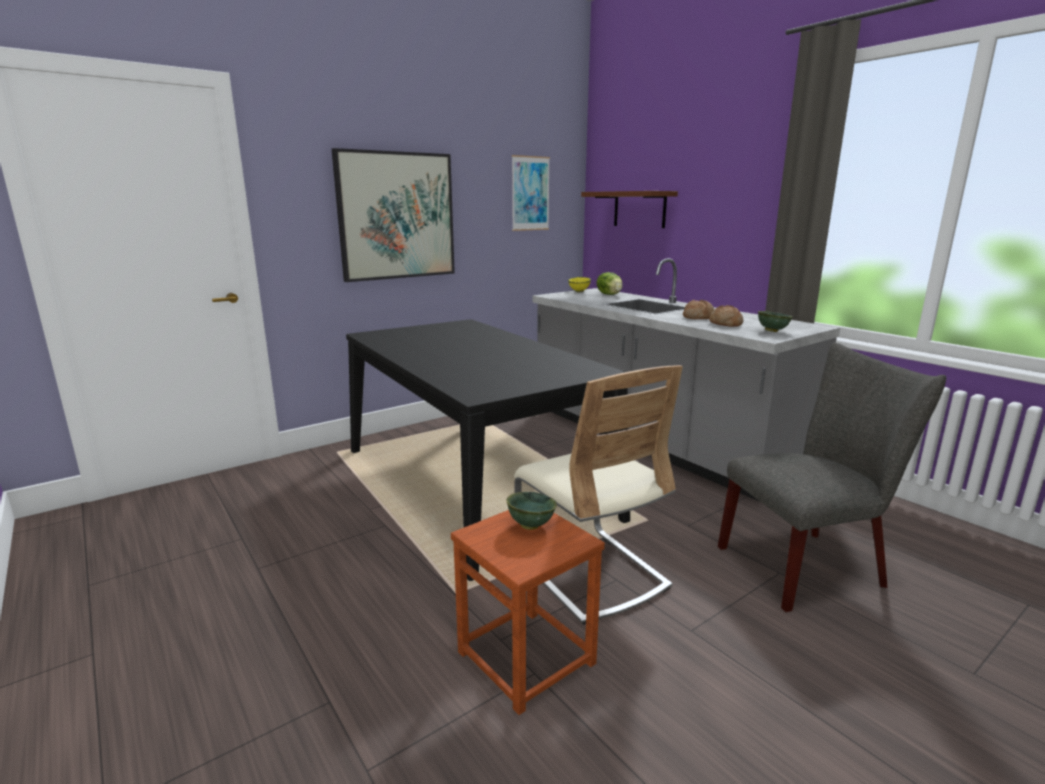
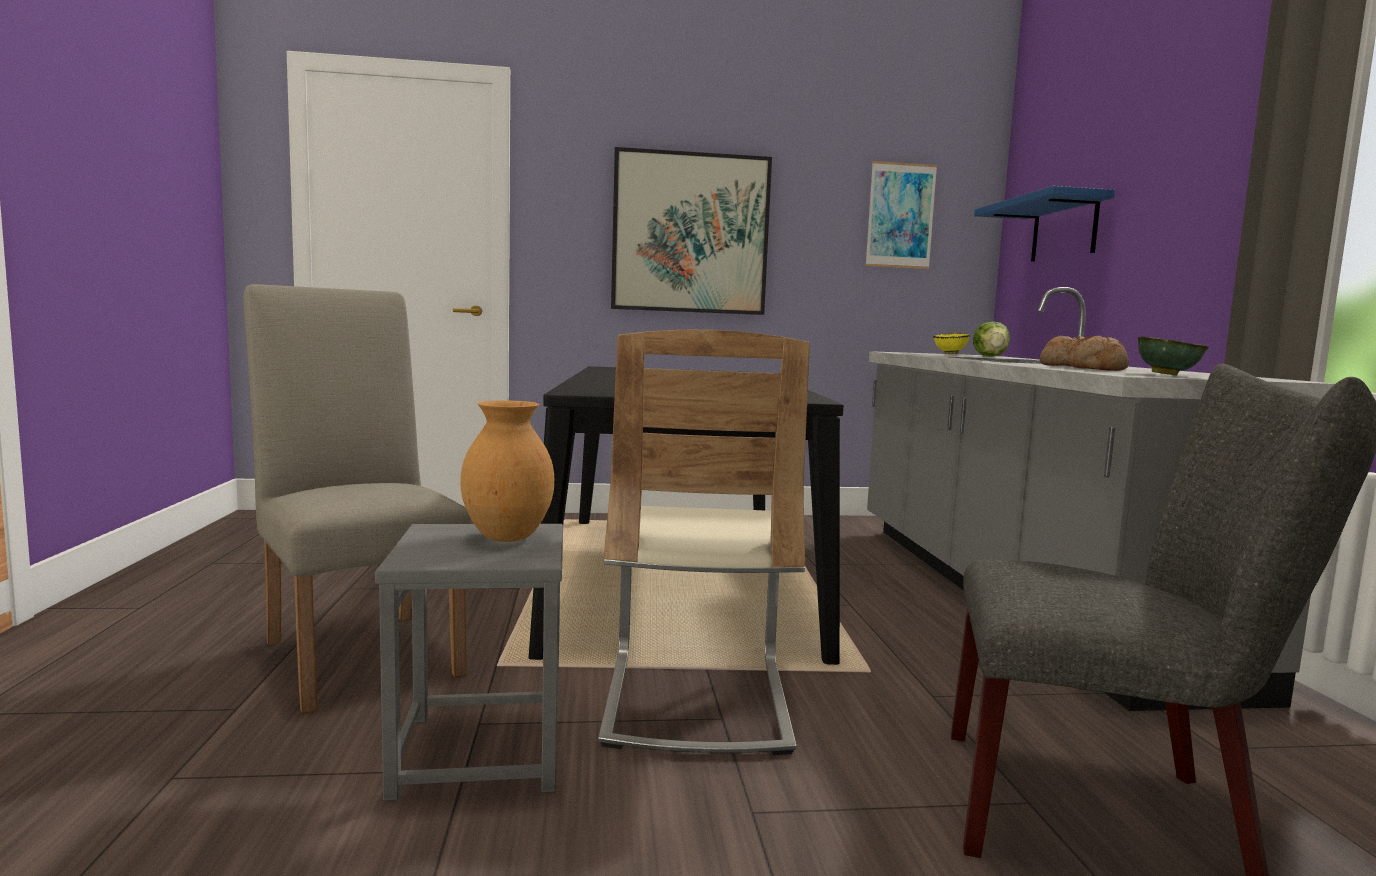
camera: 30 degrees right, 10 degrees down
(349, 618) = (360, 651): none -> beige chair
(527, 657) = (481, 751): brown stool -> grey stool
(530, 525) = (506, 537): green bowl -> brown vase
(639, 209) = (1064, 229): brown shelf -> blue shelf

